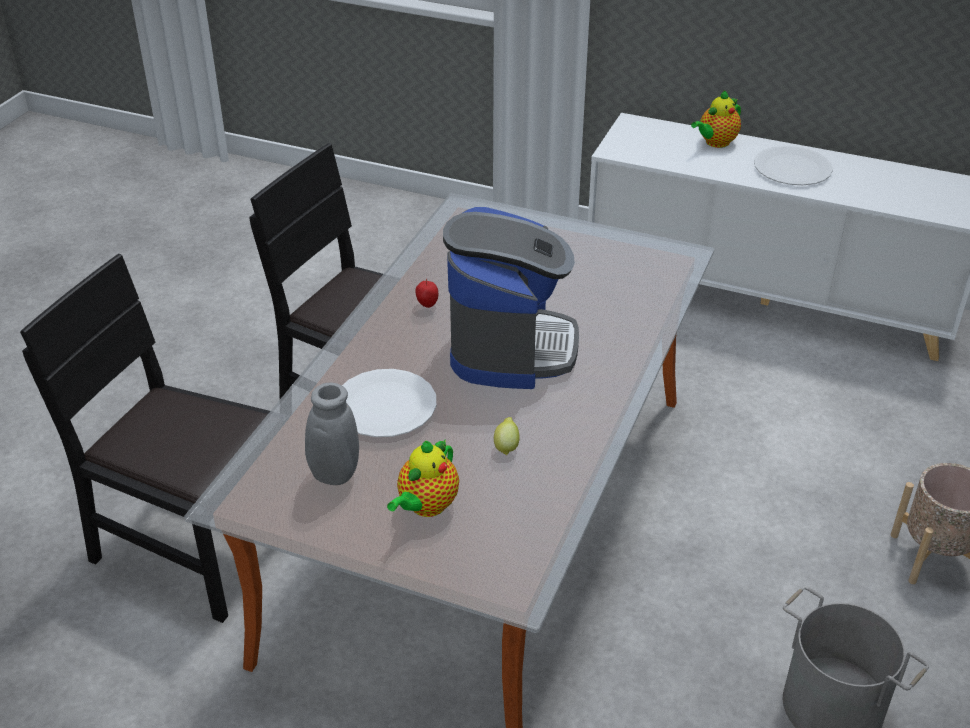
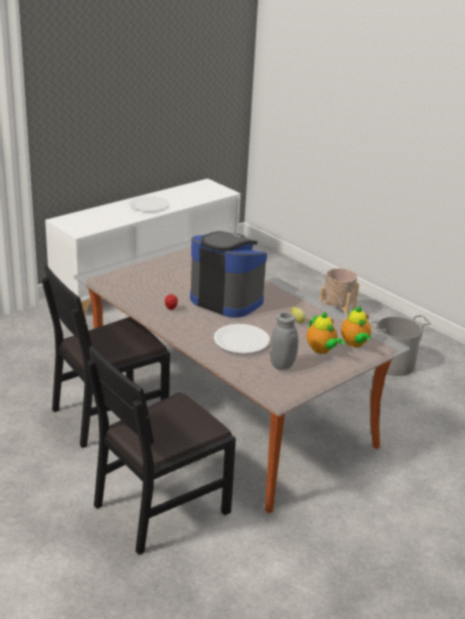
camera: 65 degrees left, 10 degrees down
(715, 143) = (105, 211): teapot -> teapot (355, 343)

